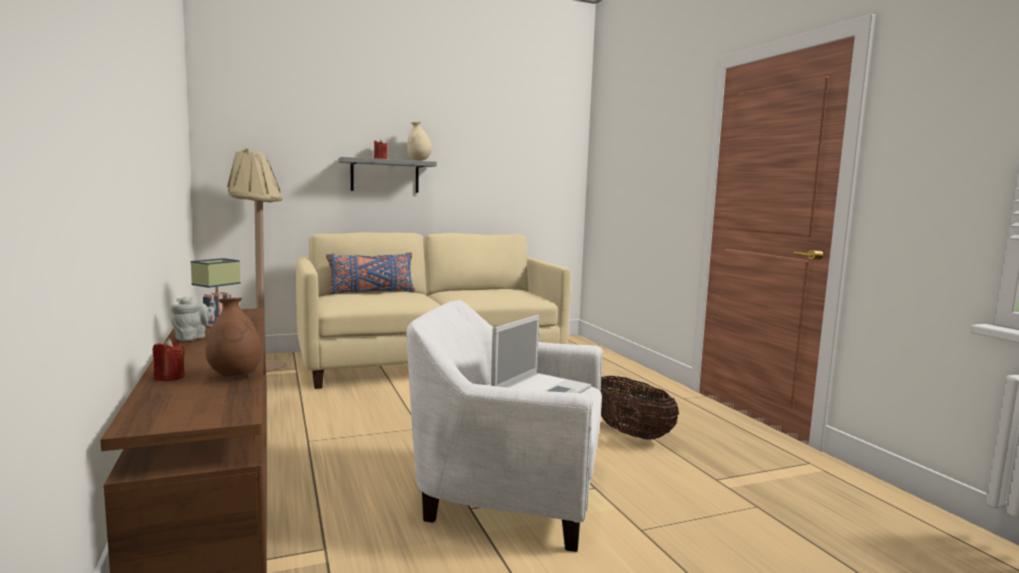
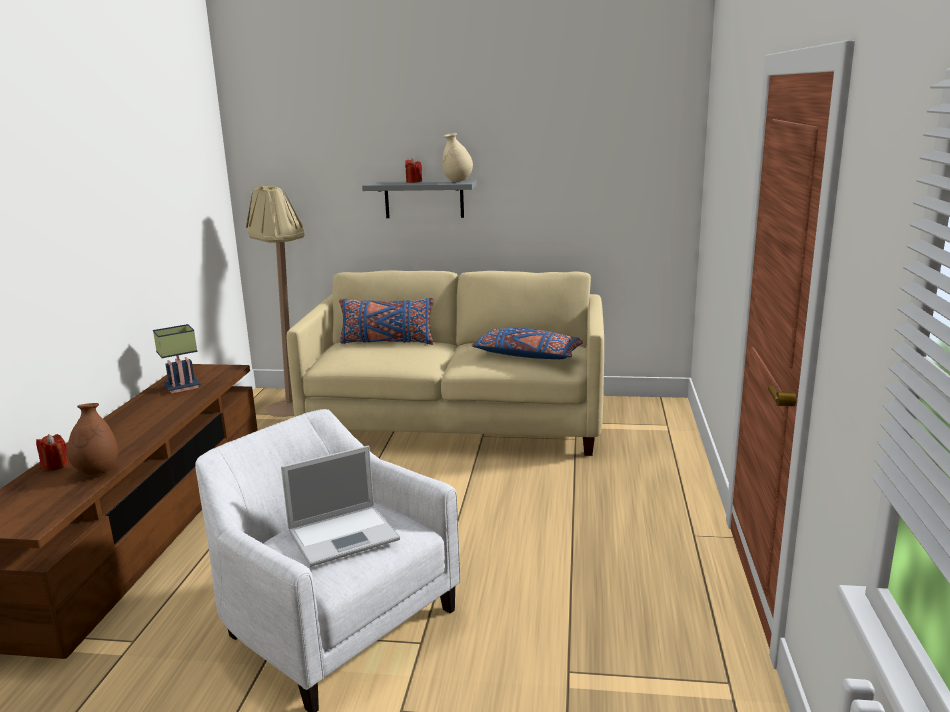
camera: 30 degrees right, 10 degrees up
(193, 337) = (137, 409): grey teapot -> none
(503, 293) = (528, 355): none -> blue pillow
(630, 433) = (552, 577): basket -> none

